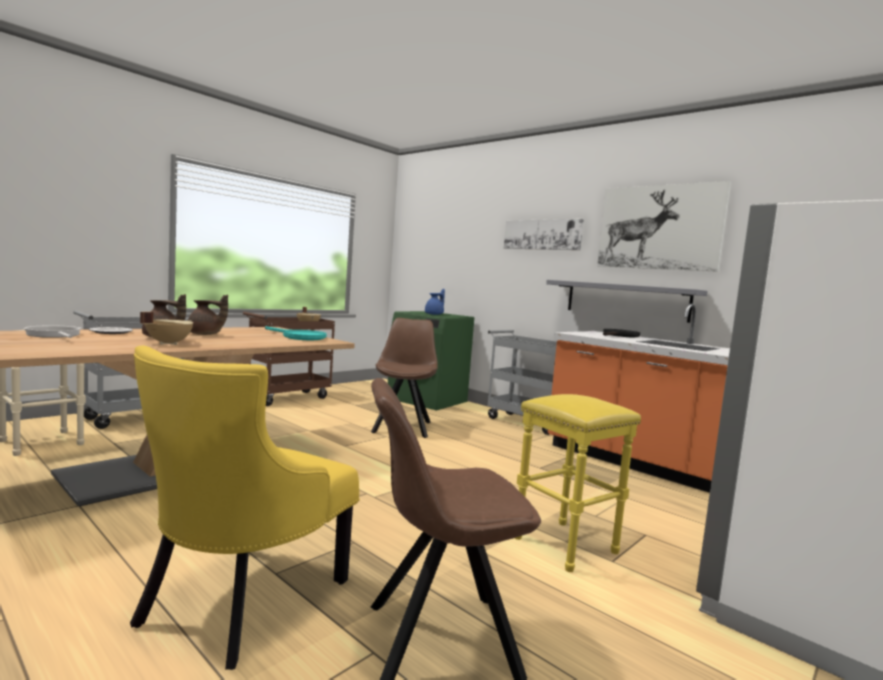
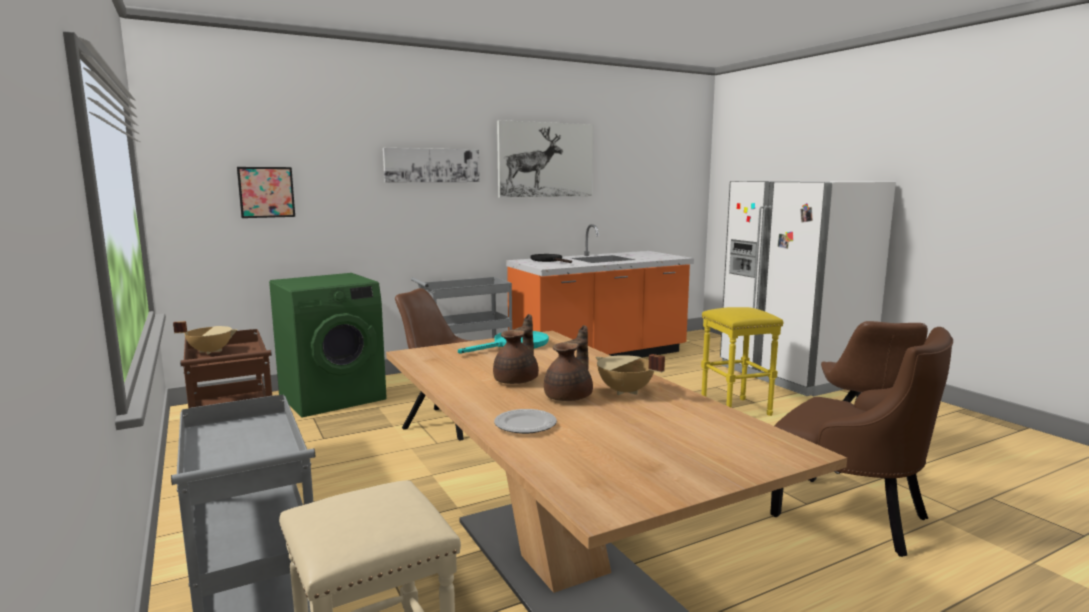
camera: 70 degrees left, 5 degrees up
(54, 335) = (588, 451): frying pan -> none
(245, 599) = (846, 515): yellow chair -> brown chair
(435, 314) = (334, 281): blue teapot -> none
(439, 253) = (266, 192): none -> picture
(626, 300) = (526, 227): grey shelf -> none

